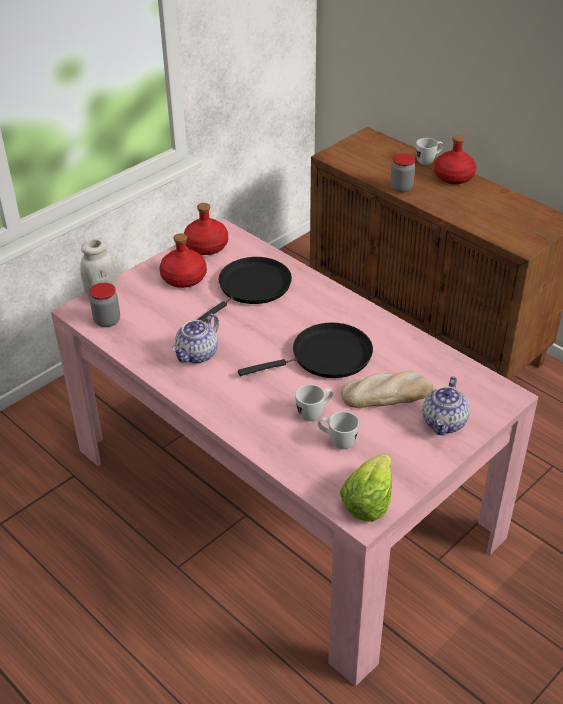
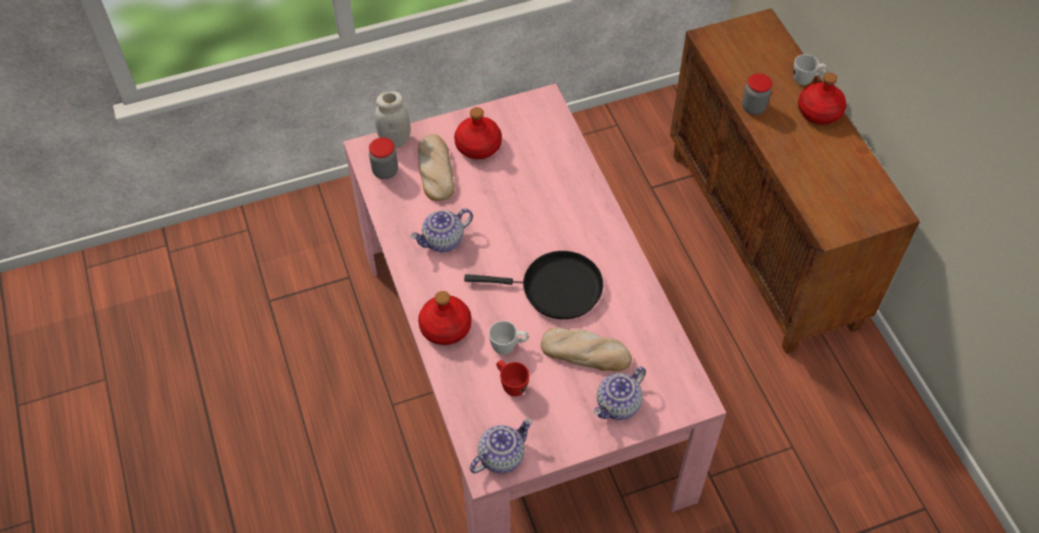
camera: 25 degrees right, 15 degrees up
(155, 306) = (435, 169): none -> bread
(206, 246) = (519, 113): red bottle -> red bottle (445, 326)
(251, 288) = (533, 181): black frying pan -> none
(337, 441) = (511, 385): white mug -> red mug
(368, 500) = (501, 455): lettuce -> teapot

